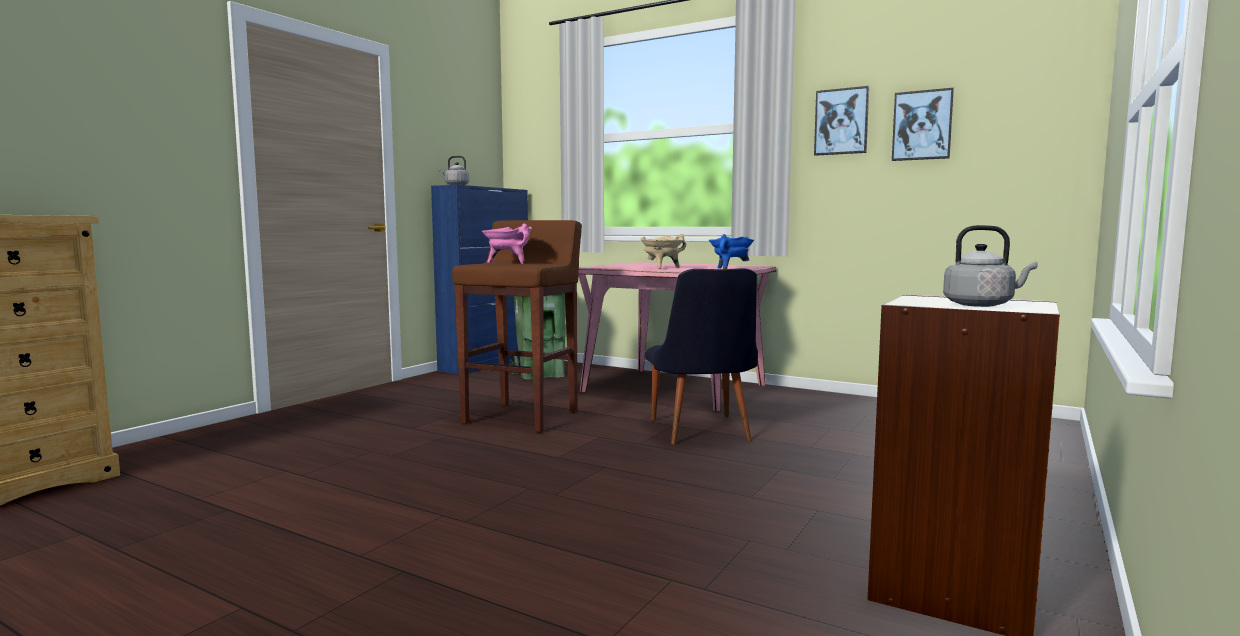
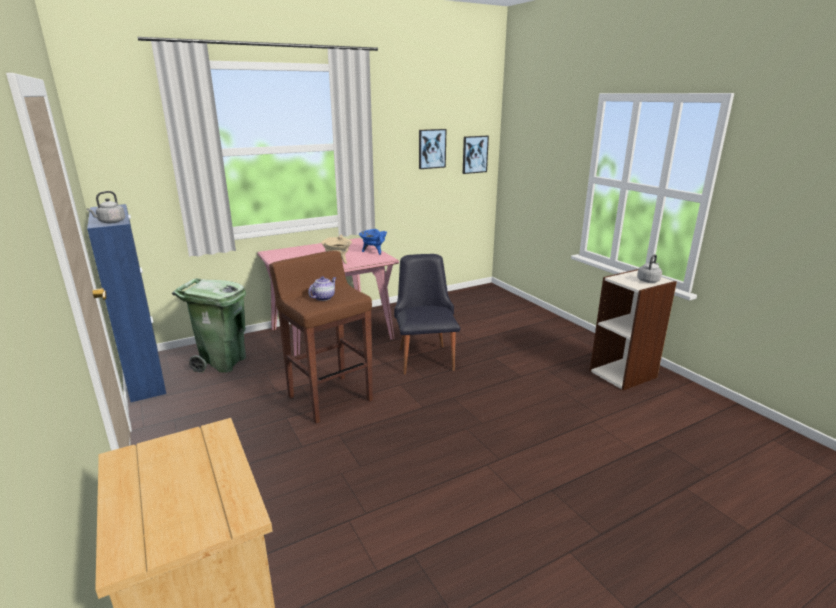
camera: 60 degrees left, 15 degrees up
(508, 263) = (323, 297): pink cooking pot -> teapot
(701, 433) = (425, 356): black chair -> black chair turned 120 degrees counterclockwise
(841, 121) = (392, 145): picture -> picture (474, 154)

